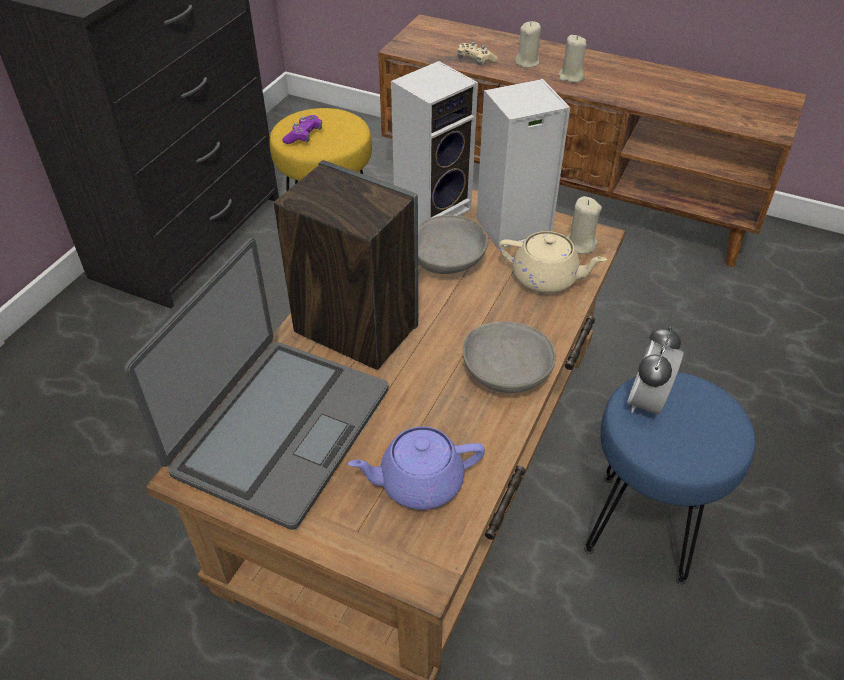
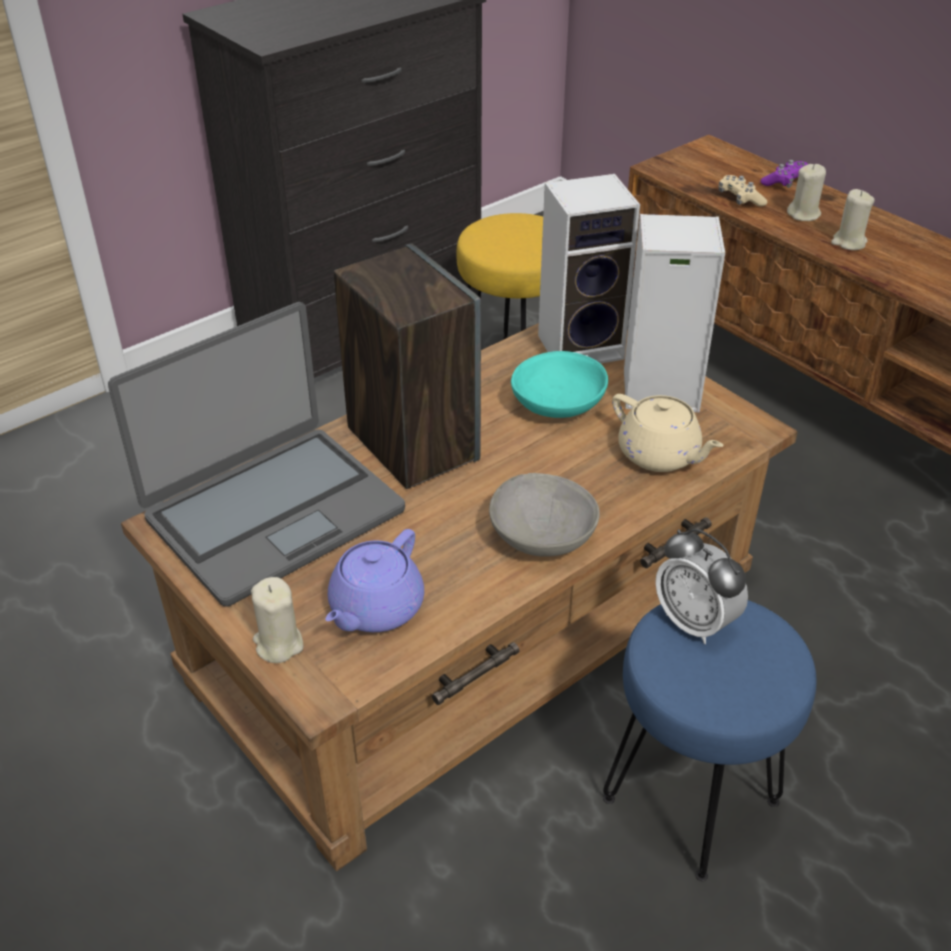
camera: 25 degrees right, 5 degrees down
(304, 136) = (495, 240): purple game controller -> purple game controller (785, 183)
(419, 482) = (375, 609): purple teapot -> purple teapot turned 75 degrees counterclockwise
(448, 262) = (558, 406): grey bowl -> turquoise bowl
(580, 244) = (728, 430): beige candle -> beige candle (278, 644)
(647, 402) = (694, 622): alarm clock -> alarm clock turned 90 degrees counterclockwise

